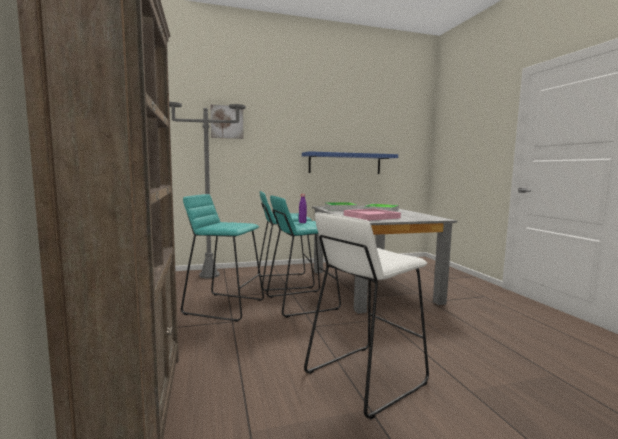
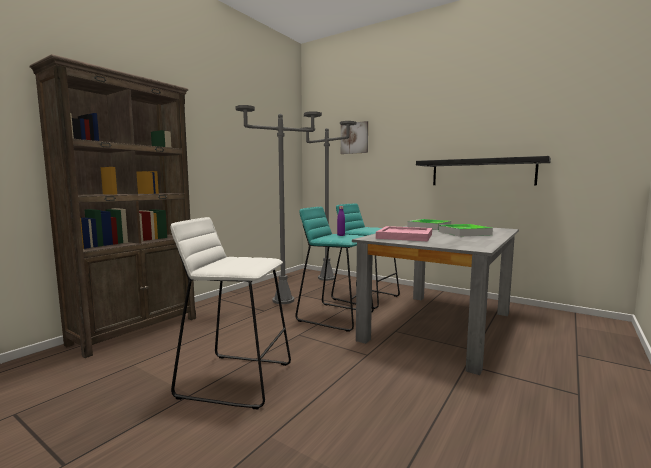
camera: 50 degrees right, 0 degrees up
(224, 306) = (283, 300): turquoise stool -> grey floor lamp
(345, 163) = (482, 172): blue shelf -> black shelf

